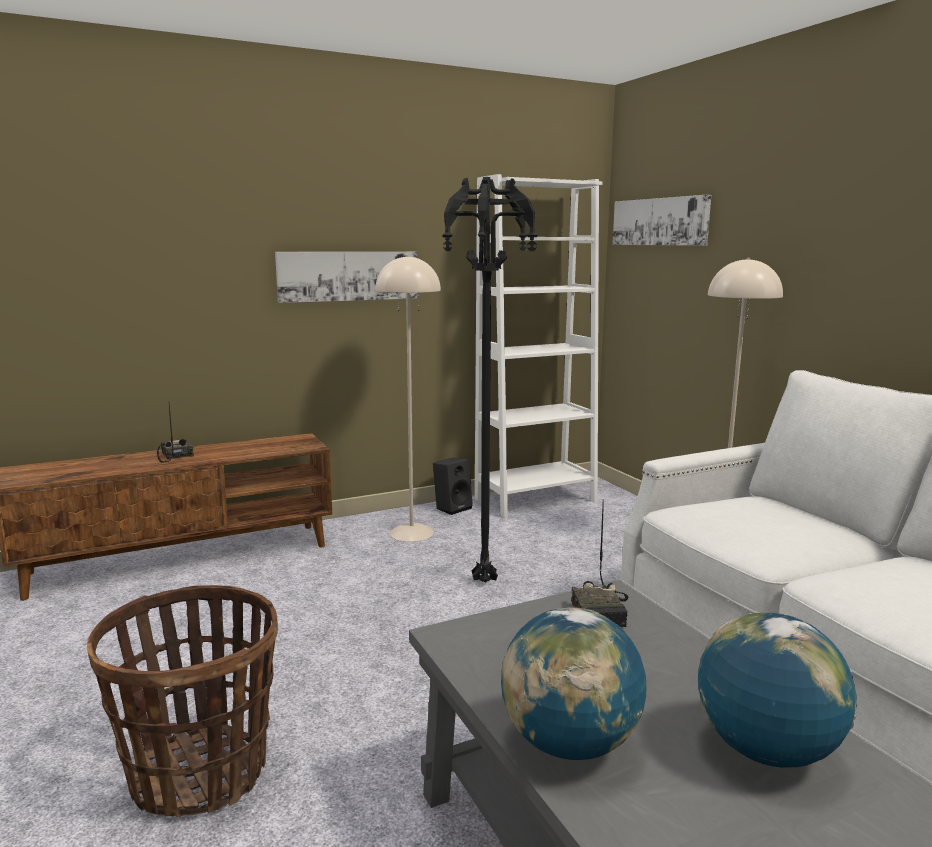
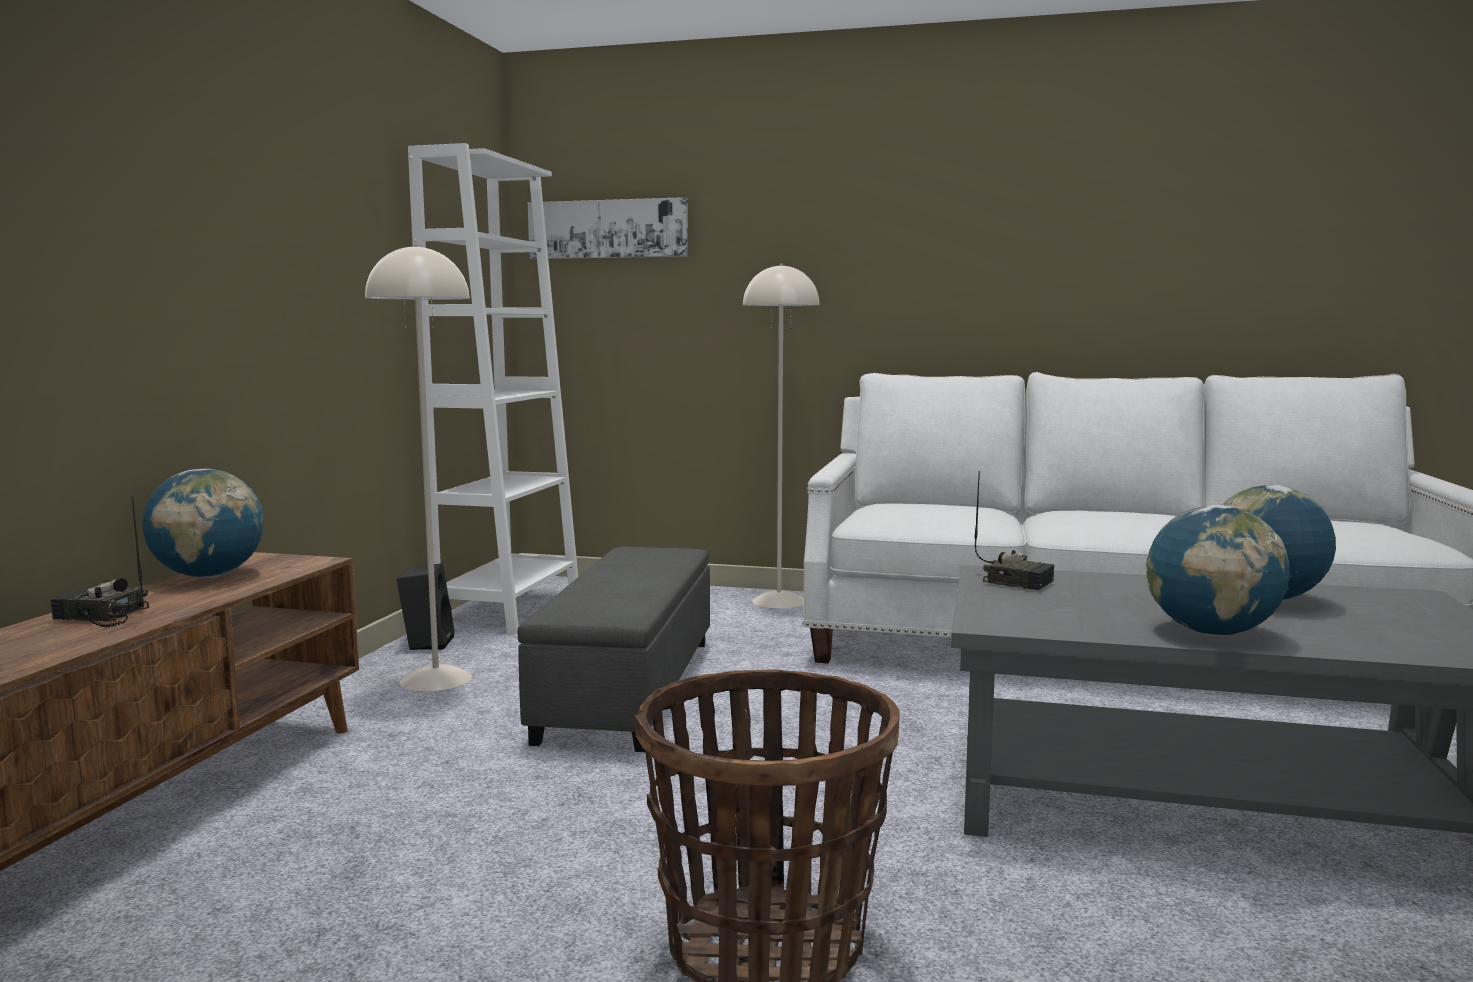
camera: 50 degrees left, 5 degrees down
(258, 444) = (209, 576): none -> globe
(348, 276) = (275, 279): picture -> none
(481, 581) = (630, 688): black floor lamp -> grey ottoman

